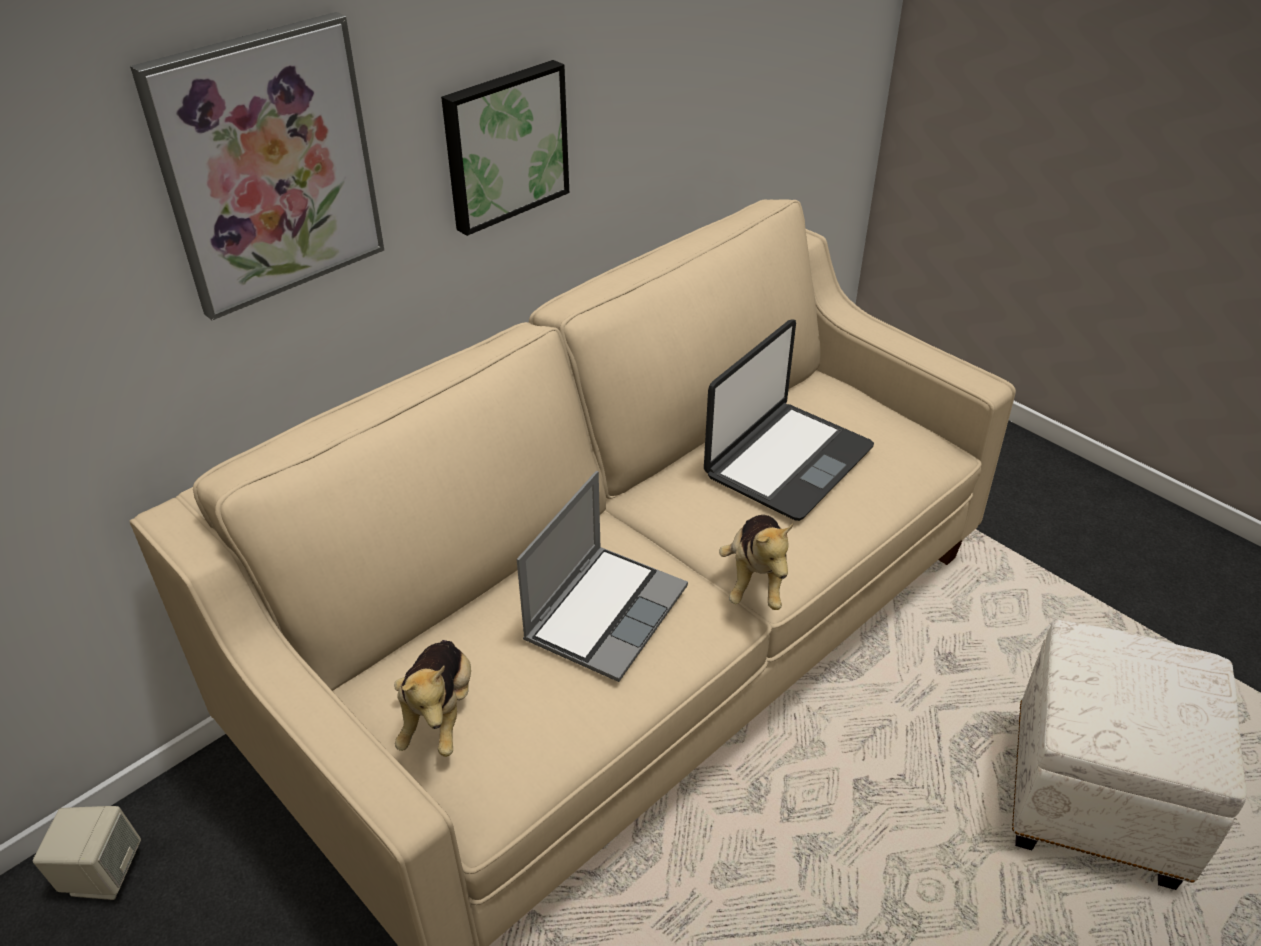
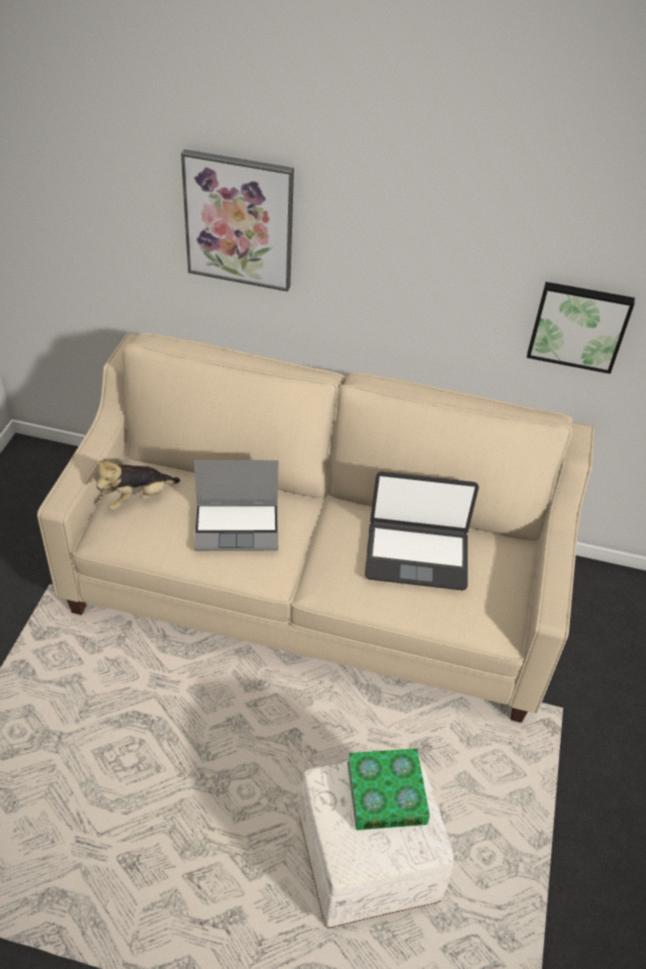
camera: 55 degrees right, 5 degrees up
(102, 873) = (63, 467): beige speaker -> none
(504, 145) = (386, 279): picture -> picture (579, 325)
(756, 579) = (308, 578): plush toy -> none
(1121, 674) = (386, 793): none -> book

